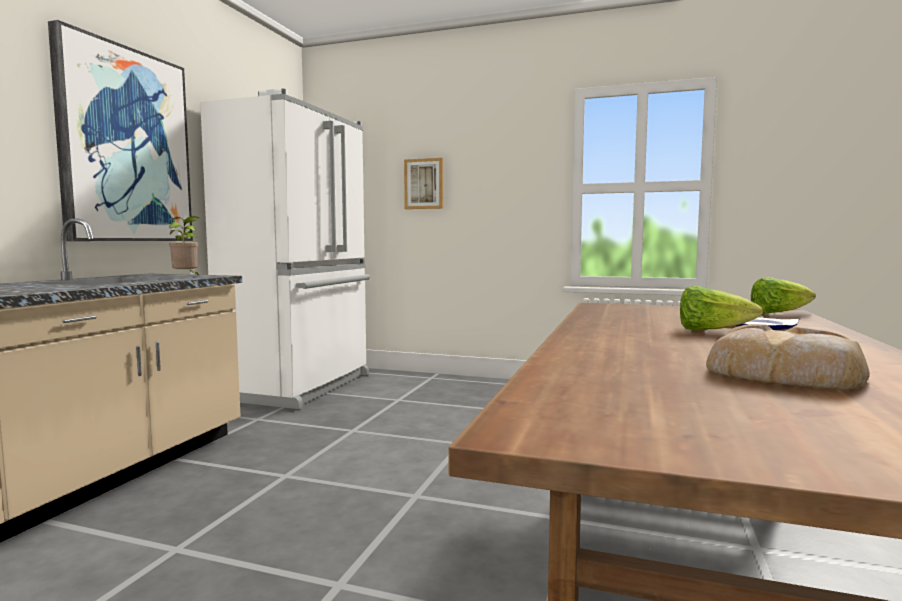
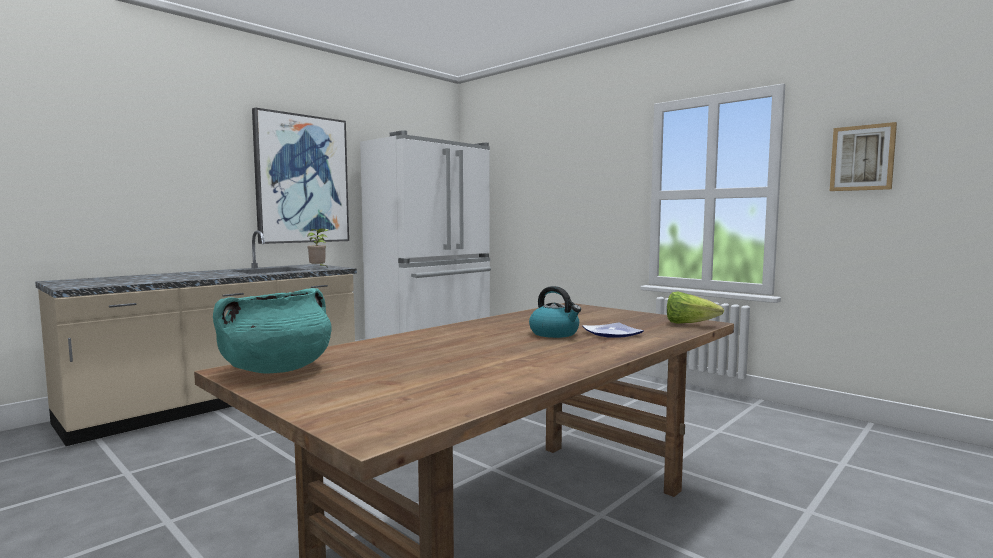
camera: 25 degrees right, 0 degrees up
(424, 184) = (537, 191): picture -> picture (862, 158)
(591, 419) = (277, 370): none -> turquoise cooking pot
(711, 331) = (555, 333): lettuce -> kettle
(785, 373) = (468, 363): bread -> none

